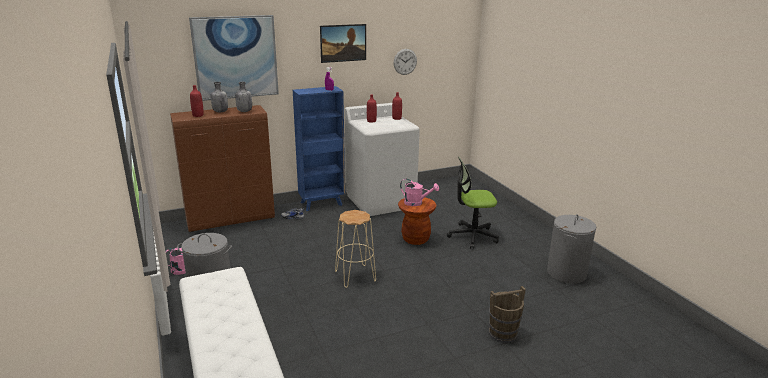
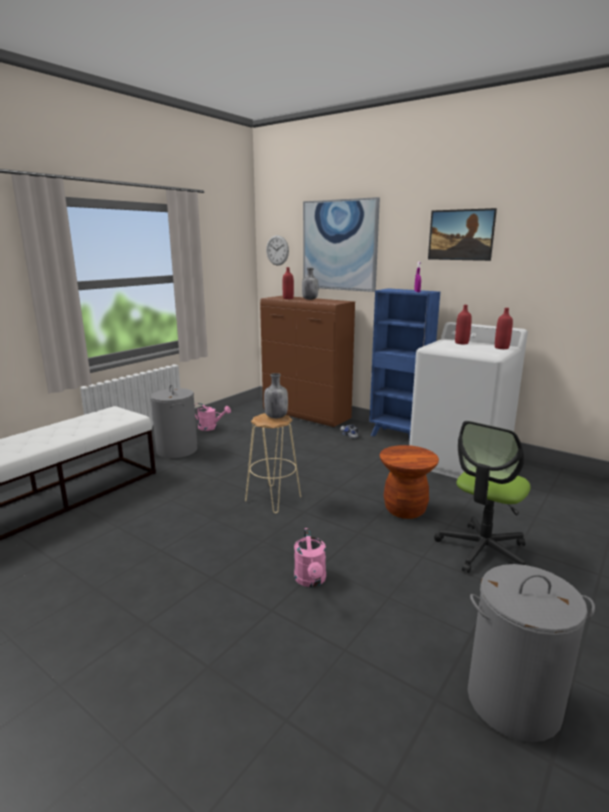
camera: 60 degrees right, 5 degrees down
(244, 111) = (324, 301): grey bottle -> grey bottle (276, 417)
(405, 61) = (557, 269): wall clock -> wall clock (277, 250)
(416, 203) = (410, 455): pink watering can -> pink watering can (311, 580)
(472, 236) = (482, 550): office chair -> office chair turned 105 degrees counterclockwise
(502, 333) = (233, 657): brown bucket -> none

